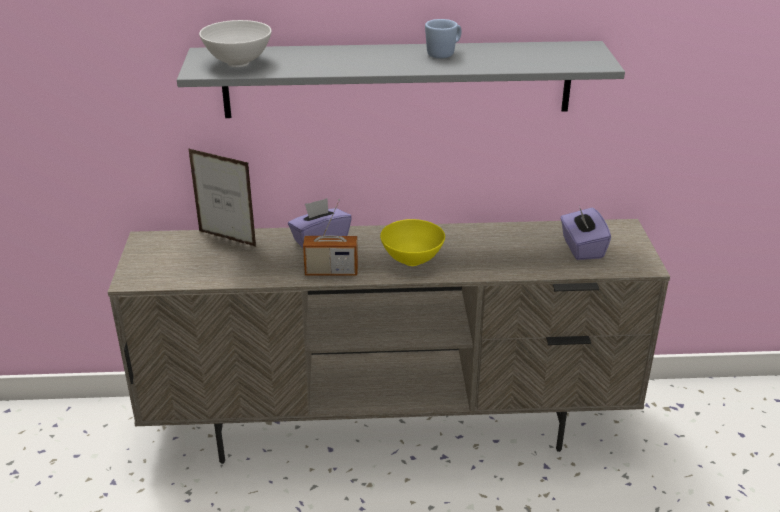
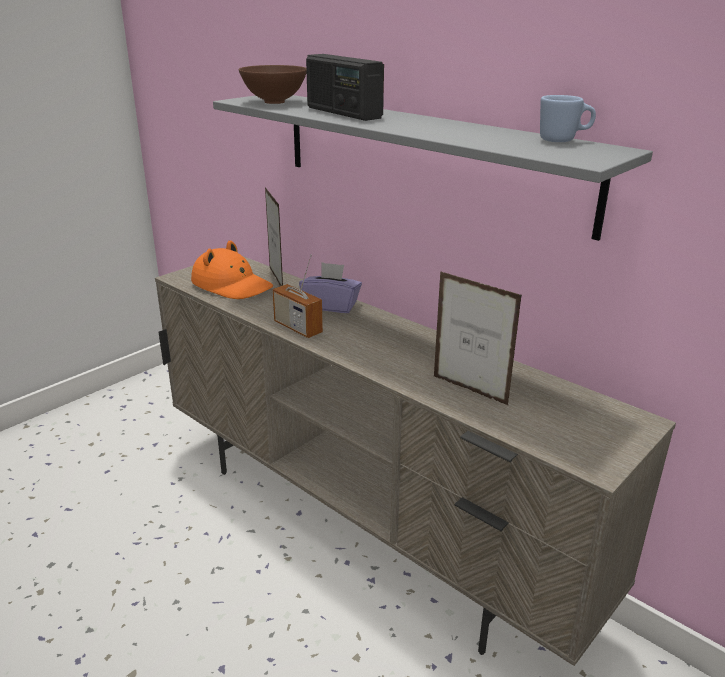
camera: 45 degrees right, 5 degrees down
(201, 263) = (232, 285): none -> orange hat
(239, 63) = (275, 102): white bowl -> brown bowl
(335, 60) = (343, 113): none -> radio
(413, 260) = (371, 349): yellow bowl -> none
(444, 54) = (444, 126): blue mug -> blue mug (563, 140)
(518, 256) = (469, 390): none -> picture frame
(581, 248) = (551, 415): purple tissue box -> none

